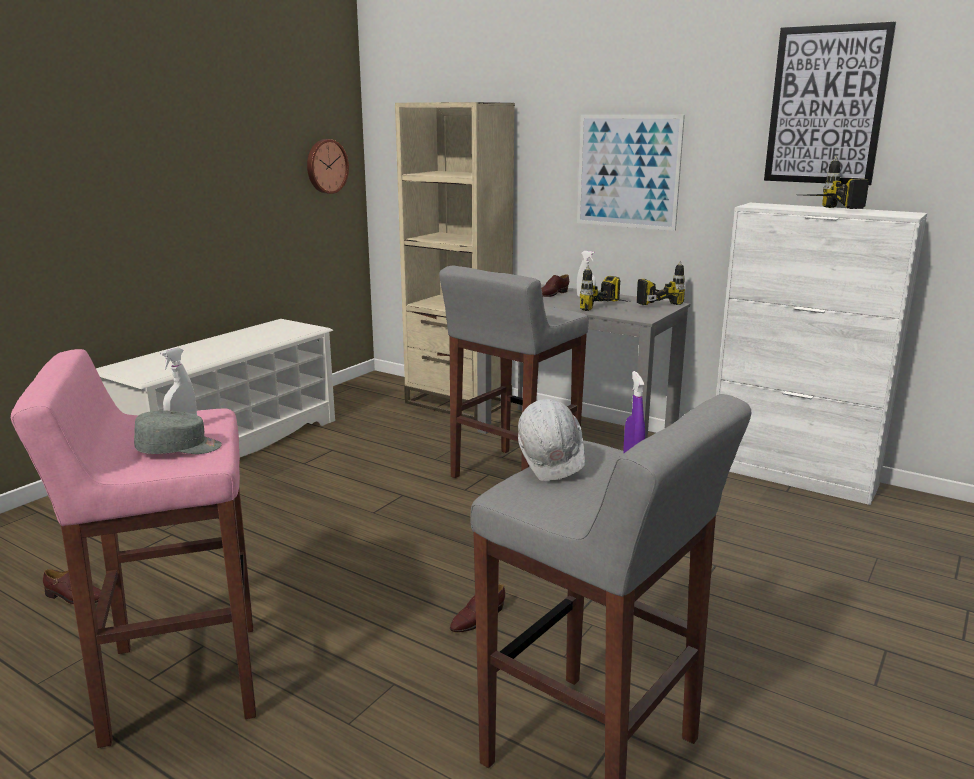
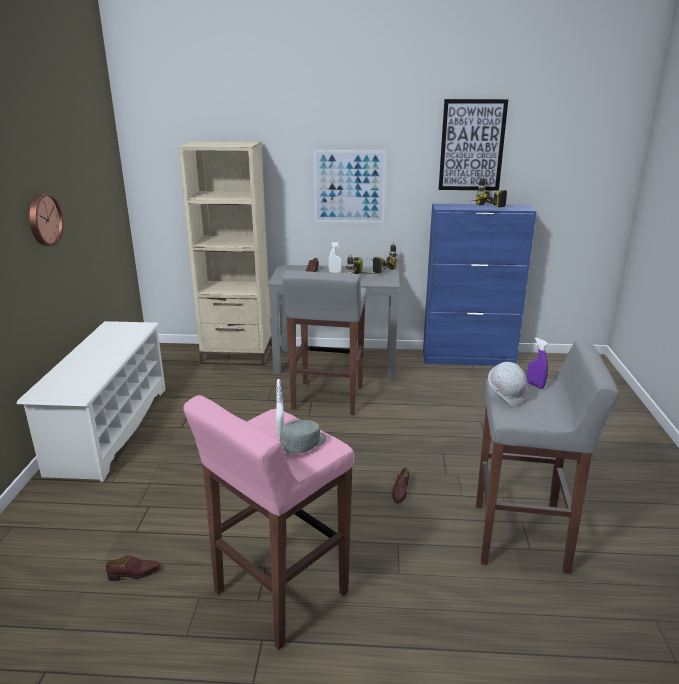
camera: 30 degrees left, 5 degrees up
(326, 166) = (108, 194): wall clock -> wall clock (43, 219)
(792, 476) = (468, 359): white cabinet -> blue cabinet

